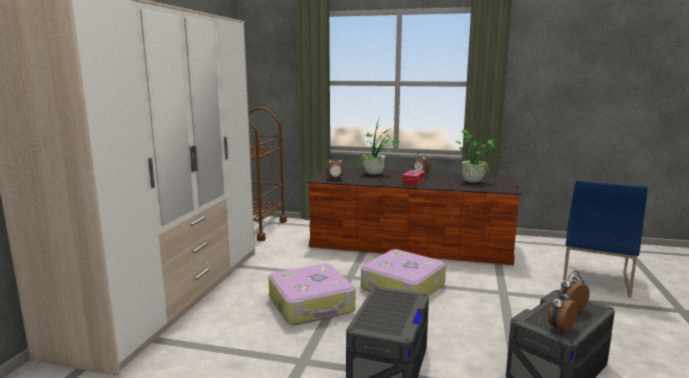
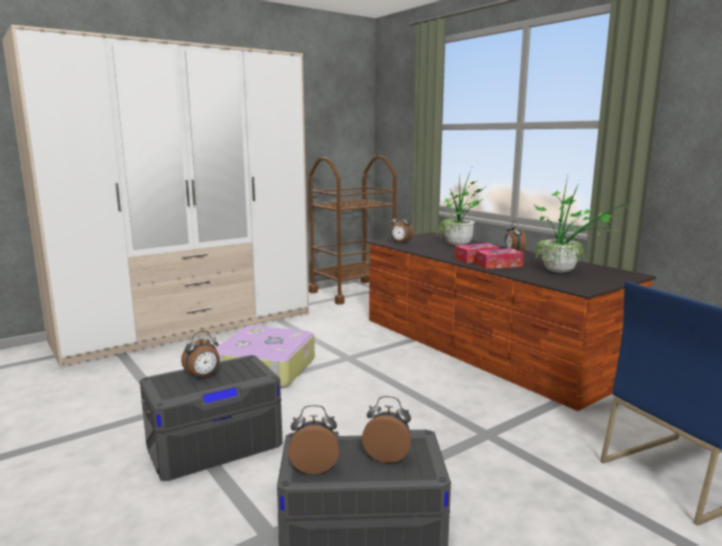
camera: 40 degrees right, 0 degrees up
(382, 312) = (203, 376): none -> alarm clock
(403, 287) = (379, 385): suitcase -> none
(435, 184) = (499, 265): none -> tissue box

